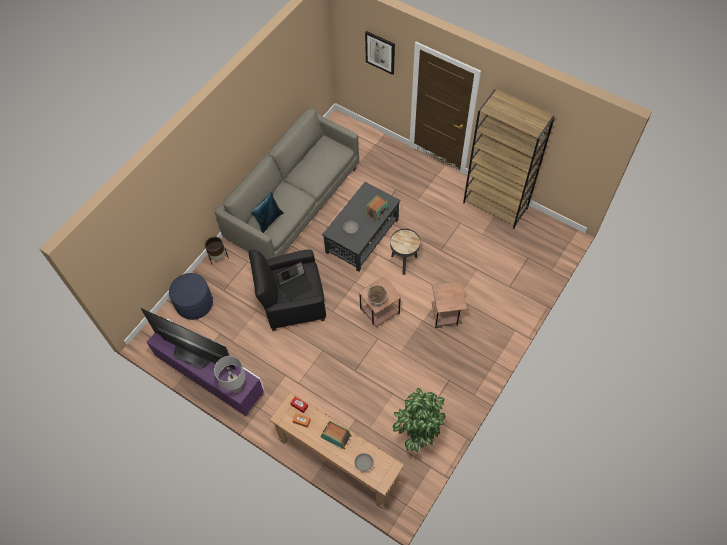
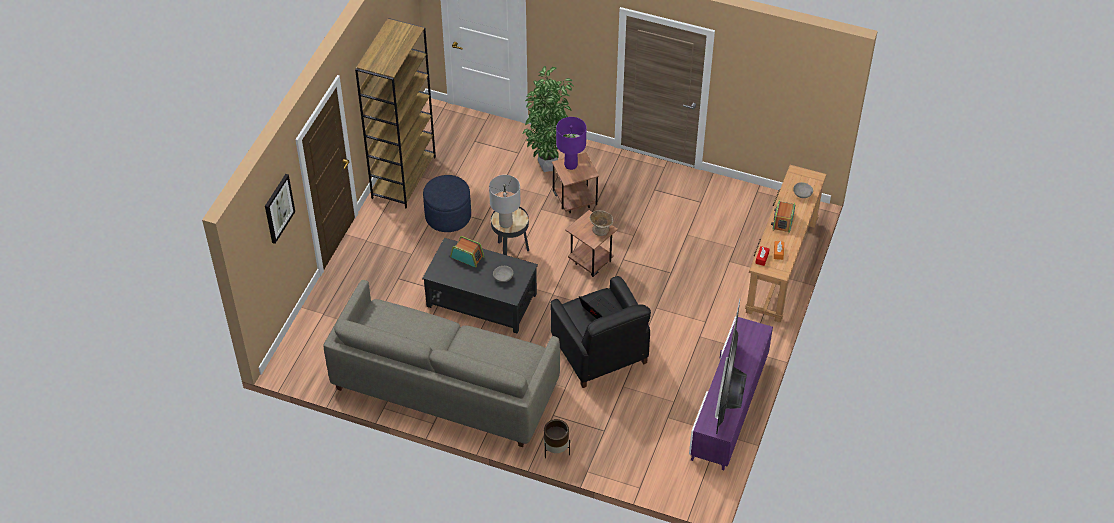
camera: 105 degrees left, 10 degrees down
(194, 303) = (634, 457): blue ottoman -> blue ottoman (448, 216)
(236, 388) = (755, 334): grey table lamp -> grey table lamp (506, 223)
(269, 220) = (513, 361): blue pillow -> none
(417, 440) = (733, 205): potted plant -> potted plant (550, 166)
(453, 294) = (571, 165): none -> purple table lamp

